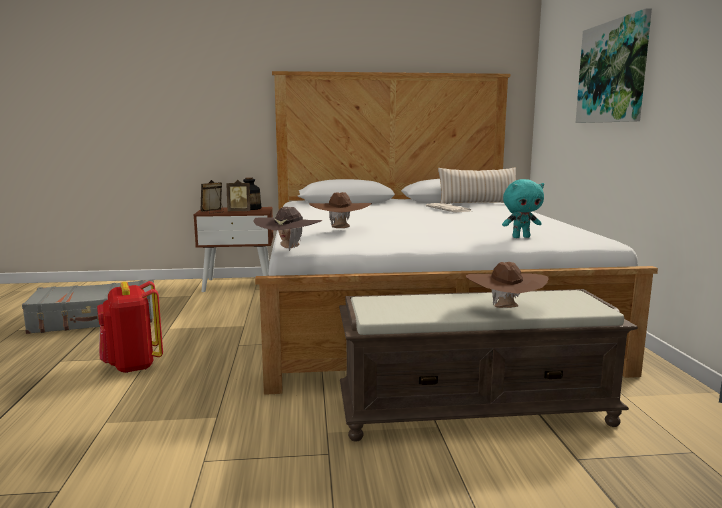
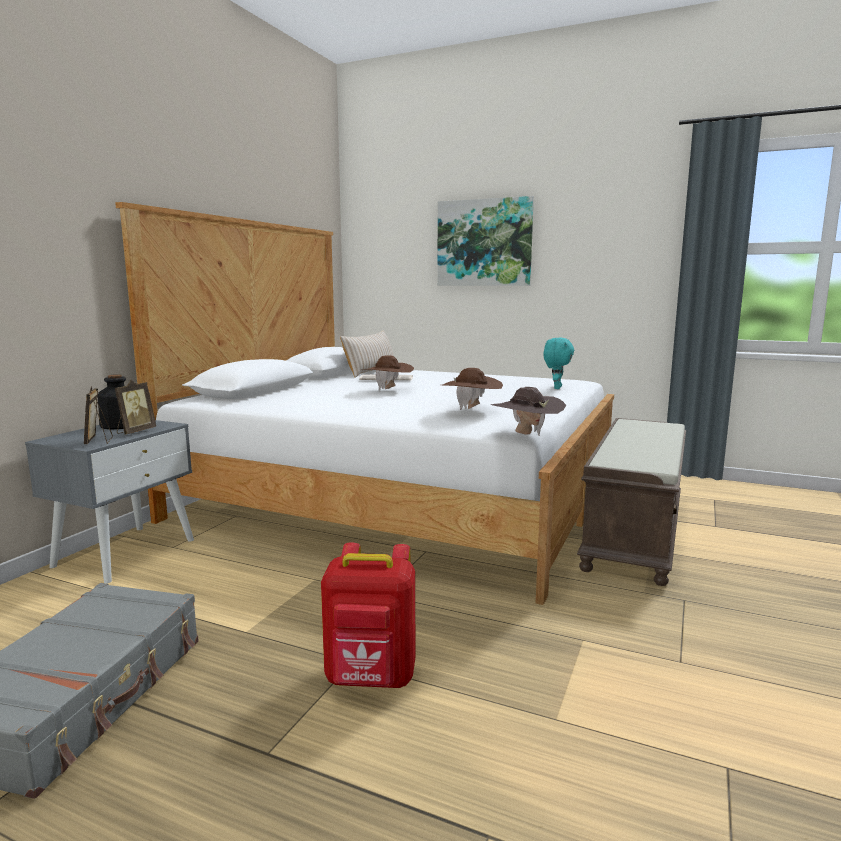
camera: 60 degrees left, 0 degrees up
(239, 284) = (125, 552): brown nightstand -> grey nightstand
(504, 309) = (660, 439): brown hat -> brown hat (388, 390)

